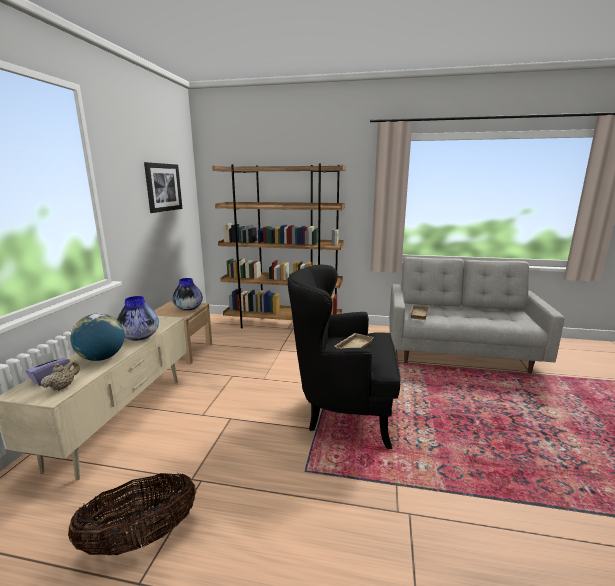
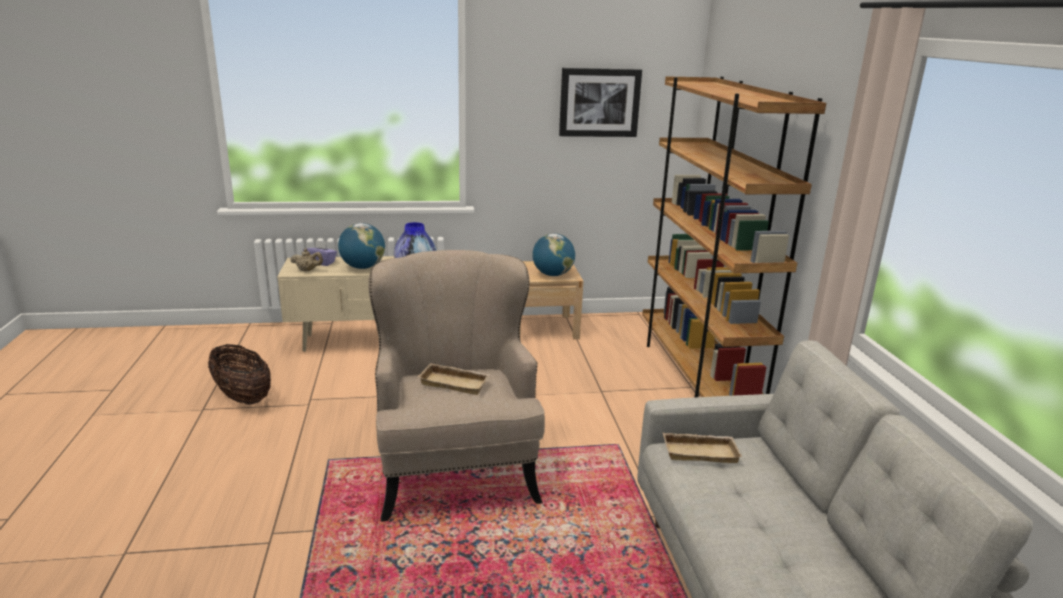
camera: 70 degrees right, 5 degrees up
(188, 308) = (552, 275): vase -> globe
(343, 411) = (455, 471): black armchair -> beige armchair

